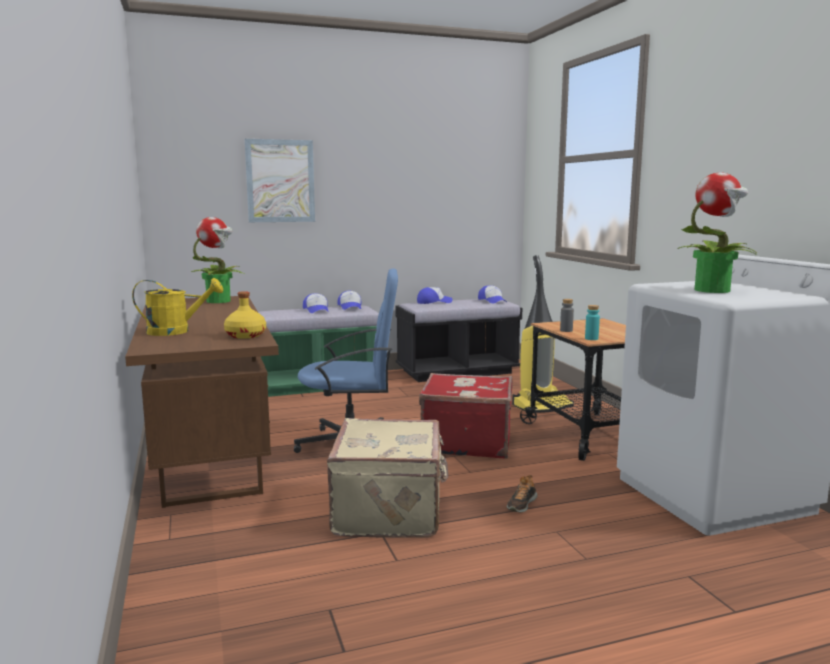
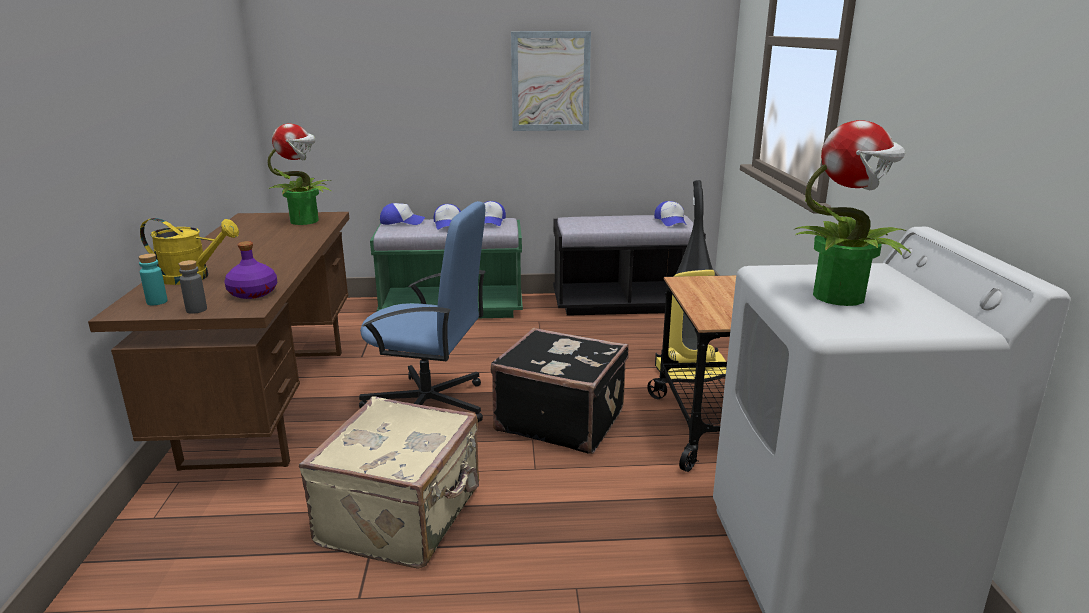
camera: 15 degrees right, 10 degrees up
(246, 335) = (253, 293): yellow bottle -> purple bottle
(280, 181) = (412, 66): picture -> picture (550, 81)
(434, 302) = (596, 219): cap -> cap (402, 222)
(466, 442) = (560, 419): red suitcase -> black suitcase
(521, 504) = (562, 533): shoe -> none
(566, 330) = (695, 297): grey bottle -> grey bottle (196, 310)
(591, 339) = (713, 318): turquoise bottle -> turquoise bottle (157, 302)

